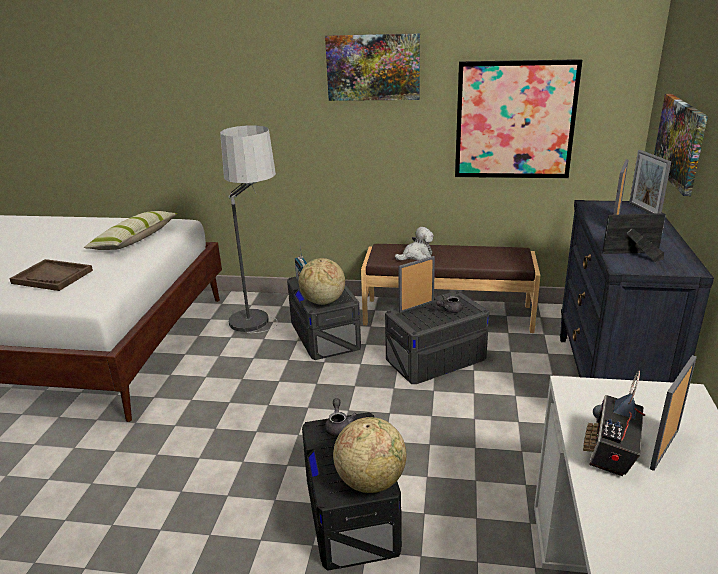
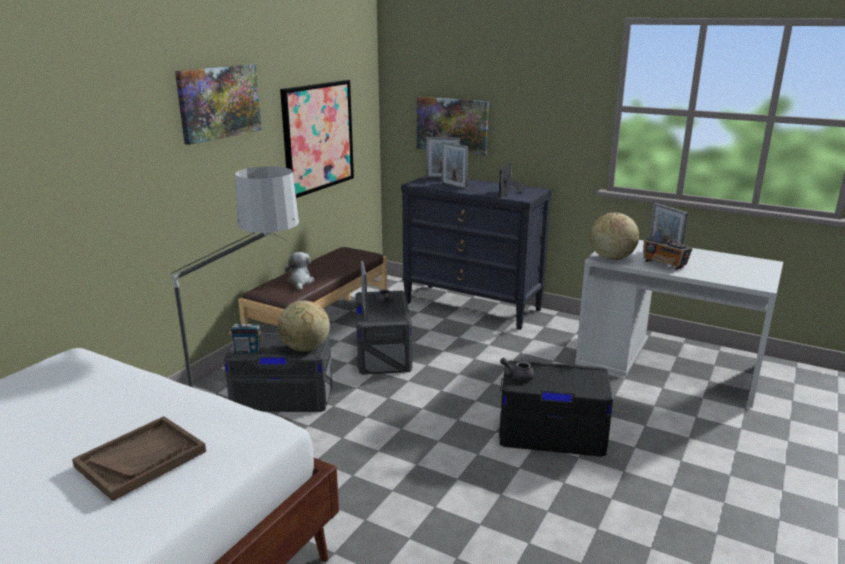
camera: 70 degrees left, 5 degrees down
(135, 240) = (83, 392): pillow -> none
(371, 481) = (589, 374): globe -> globe (611, 258)

